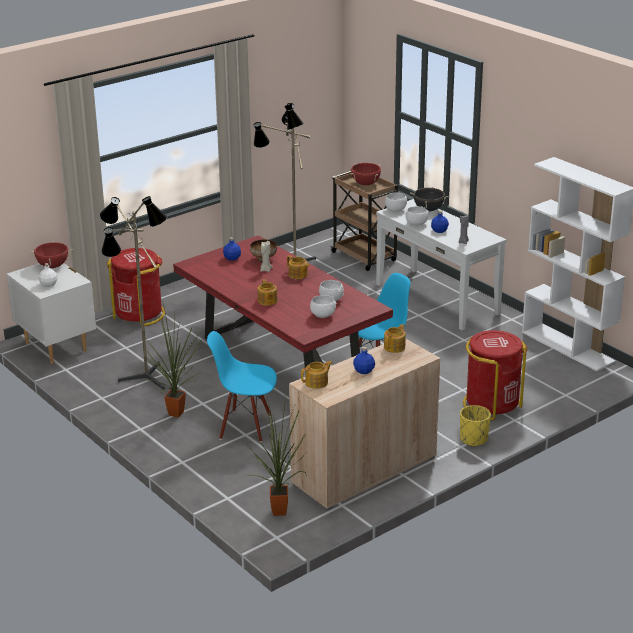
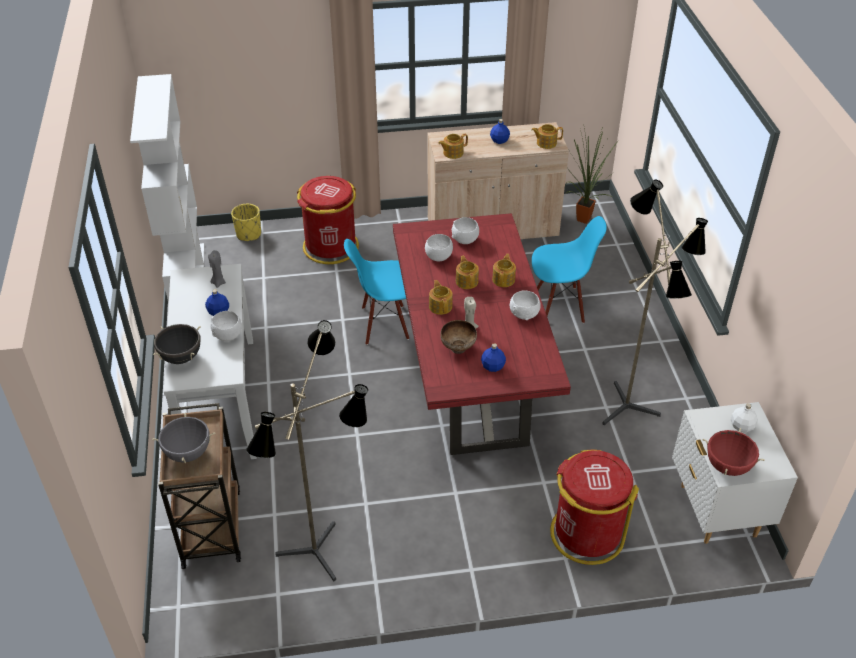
camera: 150 degrees left, 15 degrees up
(178, 412) = (614, 347): potted plant -> none
(245, 426) = (560, 305): blue chair -> blue chair turned 45 degrees counterclockwise
(294, 292) = (467, 281): none -> teapot
(365, 184) = (188, 453): red cooking pot -> grey cooking pot
(395, 210) = (218, 374): white bowl -> white bowl (524, 314)
(473, 439) = (382, 222): yellow planter -> yellow planter (249, 234)

